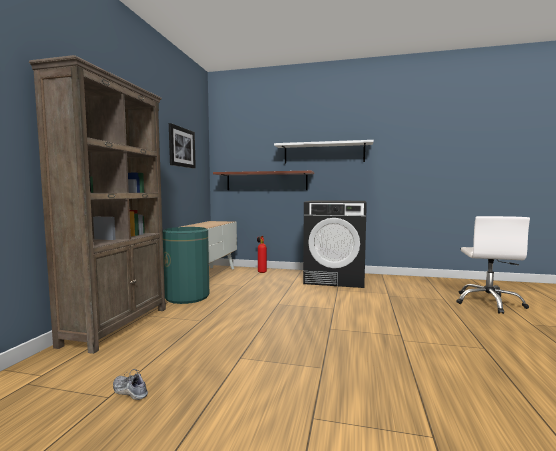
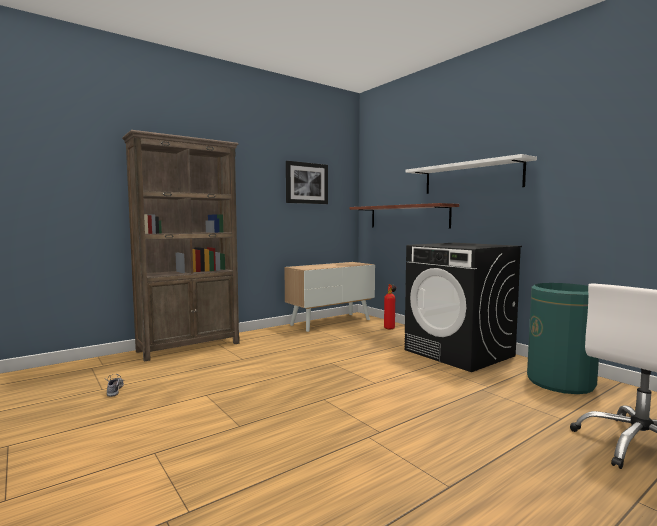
camera: 40 degrees right, 0 degrees up
(187, 297) = (274, 337): green trash can -> green trash can (560, 382)

